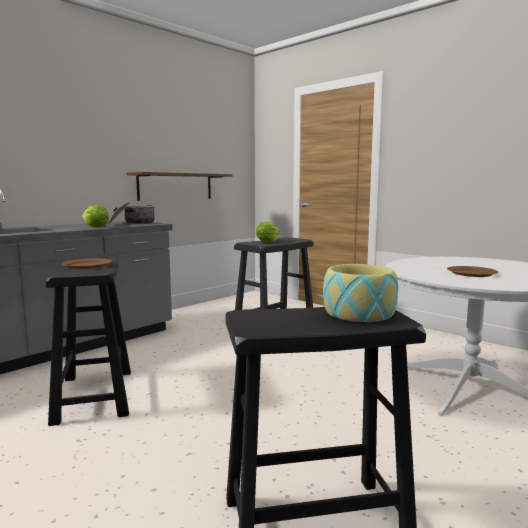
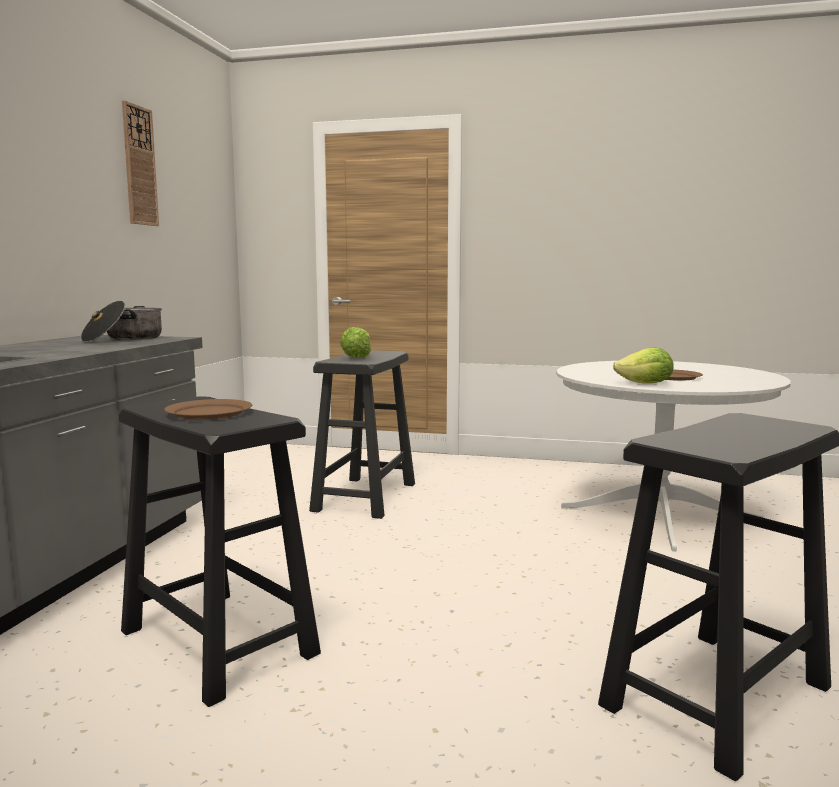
camera: 30 degrees left, 0 degrees up
(95, 227) = (94, 348): lettuce -> lettuce (645, 384)
(175, 125) = (139, 166): none -> wall clock
(175, 186) = (144, 273): brown shelf -> none
(358, 313) = (752, 424): bowl -> none

